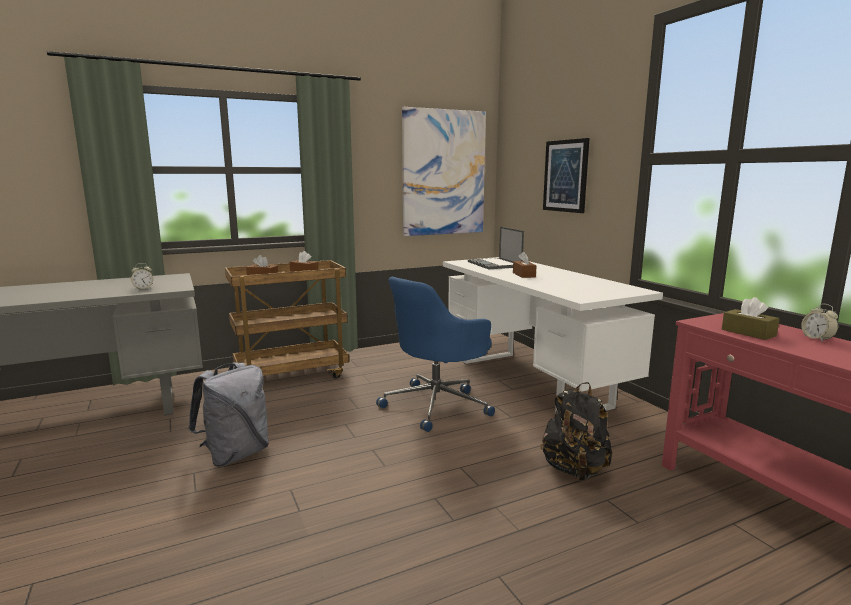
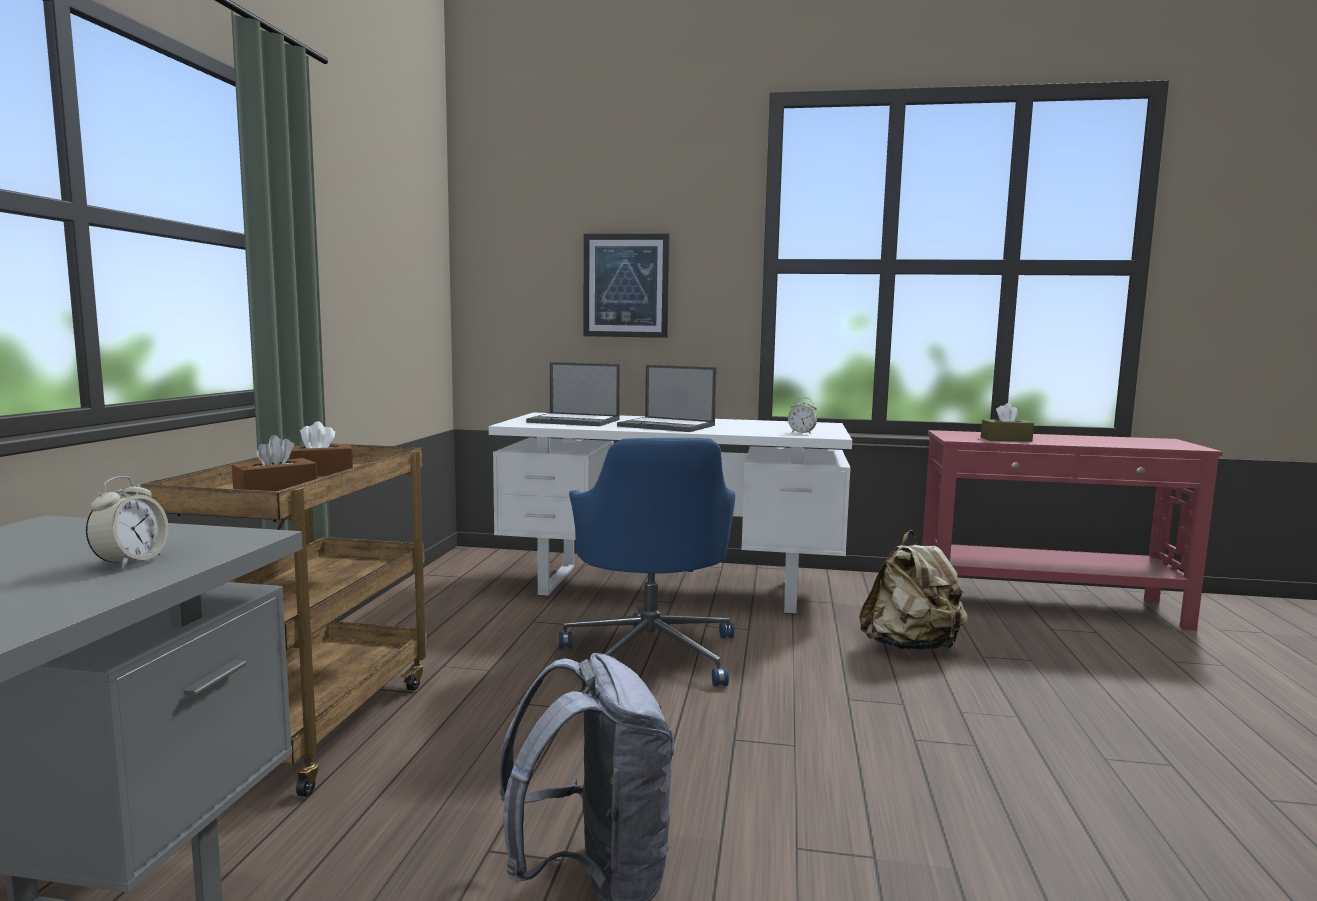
camera: 55 degrees left, 5 degrees down
(443, 173) = (404, 272): picture -> none
(524, 275) = (668, 426): brown tissue box -> laptop
(575, 470) = (911, 647): black backpack -> beige backpack
(817, 339) = (1039, 436): alarm clock -> alarm clock (802, 433)

